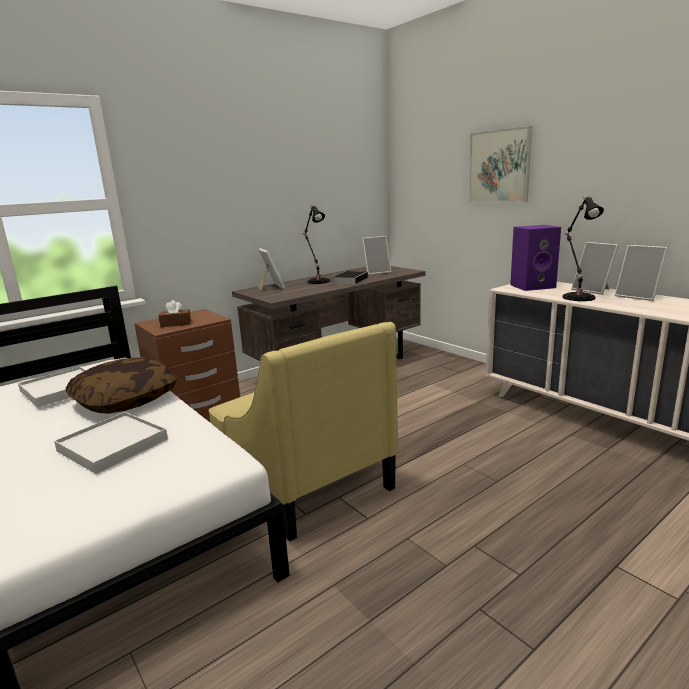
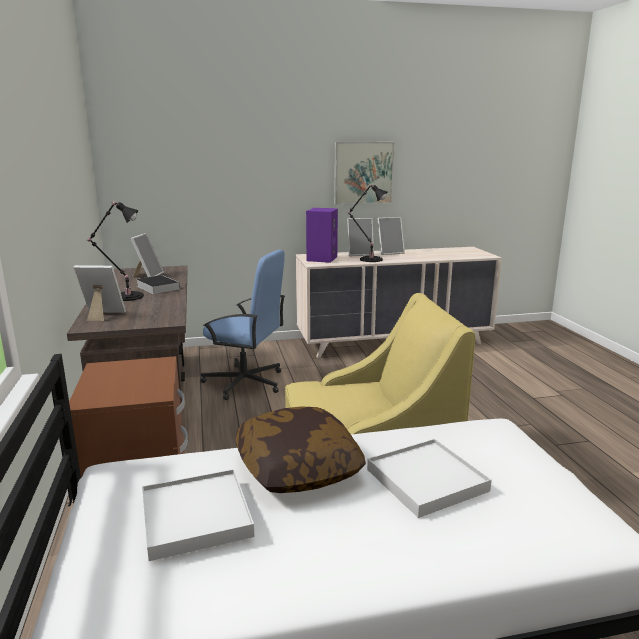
camera: 65 degrees left, 0 degrees up
(176, 324) = (137, 384): brown tissue box -> none
(401, 386) = (245, 382): none -> blue office chair
(499, 166) = (252, 157): picture -> picture (363, 173)

